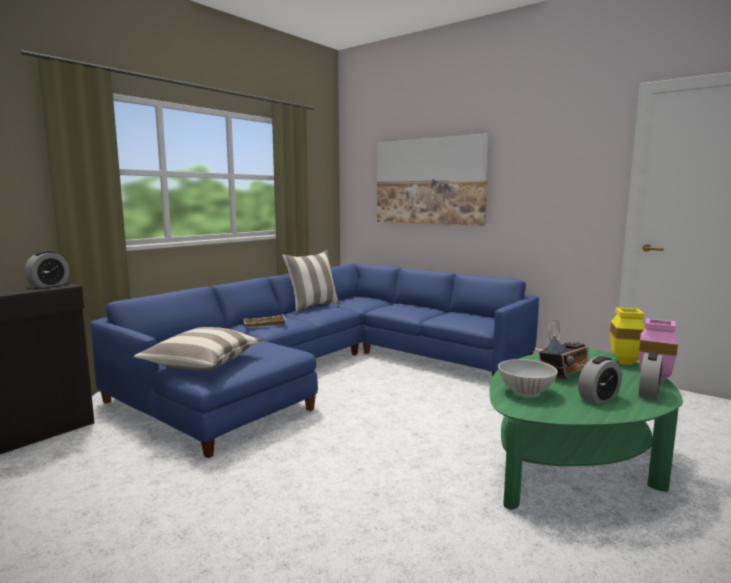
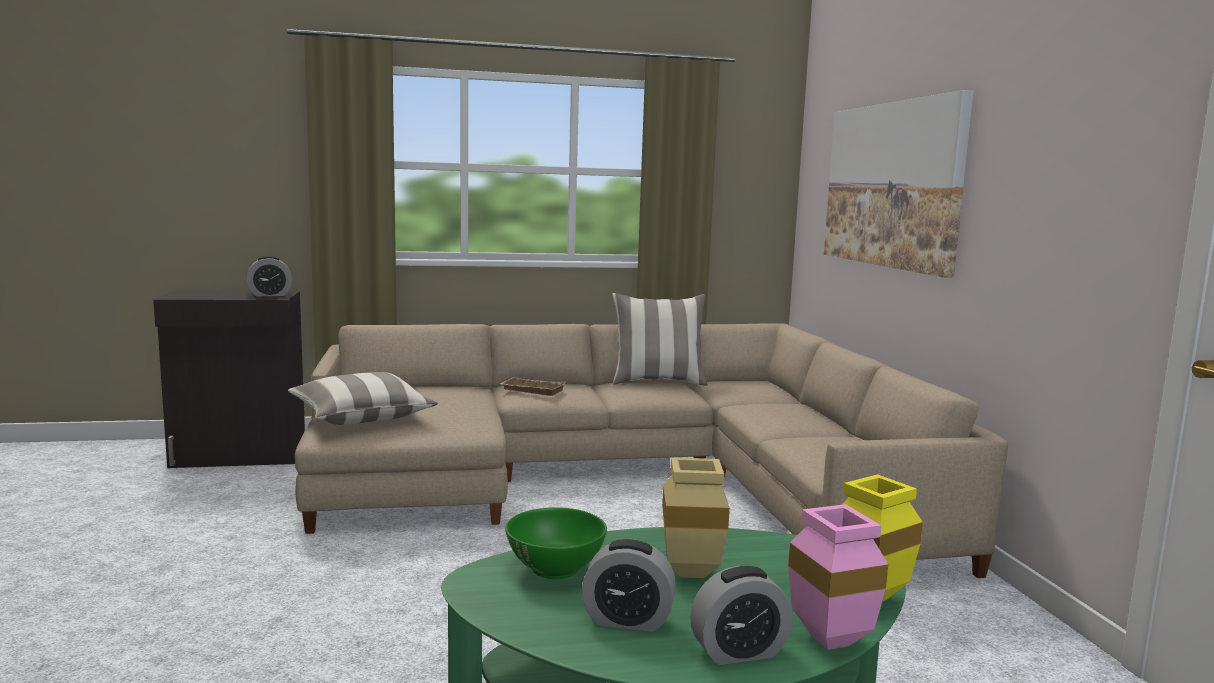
camera: 40 degrees right, 0 degrees up
(327, 367) = (624, 479): blue sofa -> beige sofa
(525, 392) = (556, 568): white bowl -> green bowl
(564, 374) = (694, 571): radio -> beige vase

